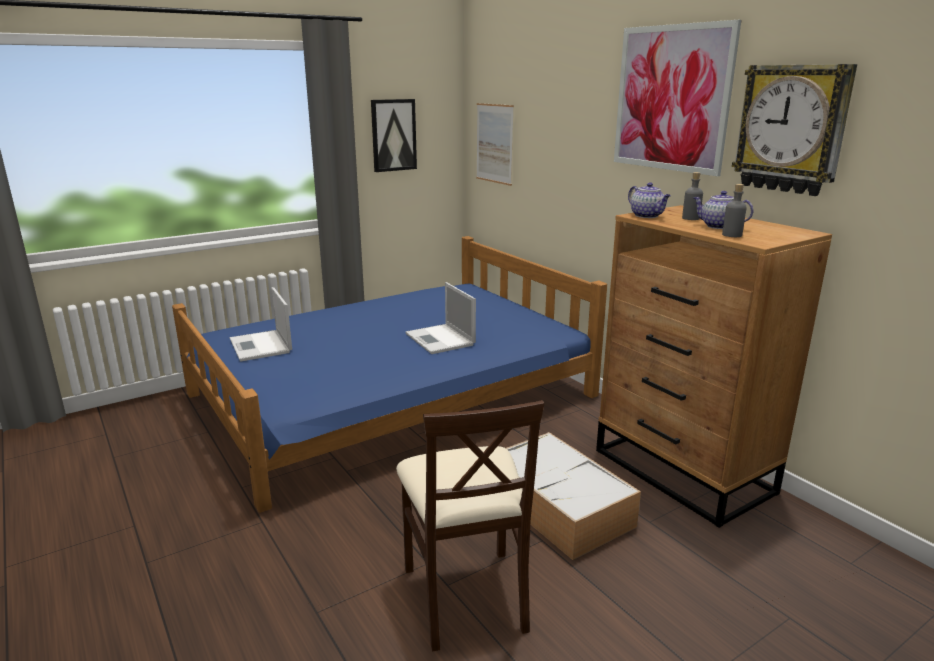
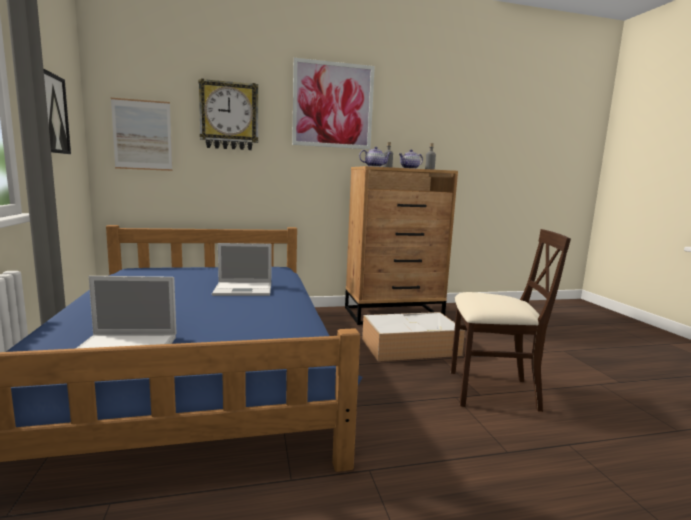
camera: 70 degrees left, 10 degrees down
(791, 129) = (405, 124): wall clock -> wall clock (229, 116)

